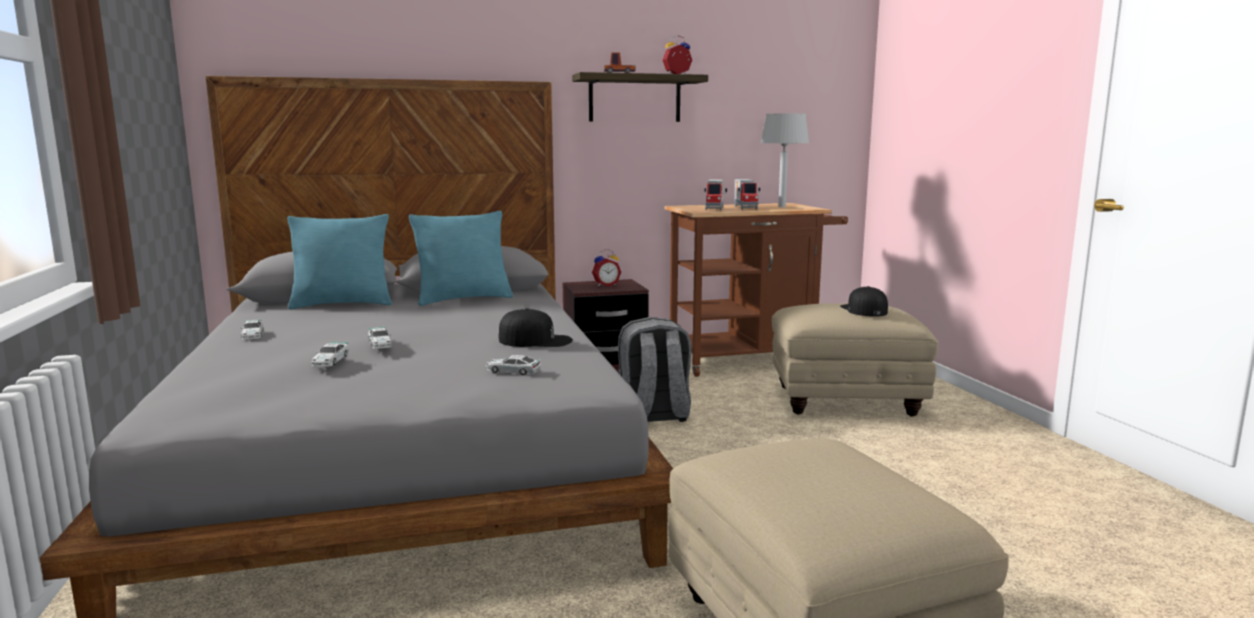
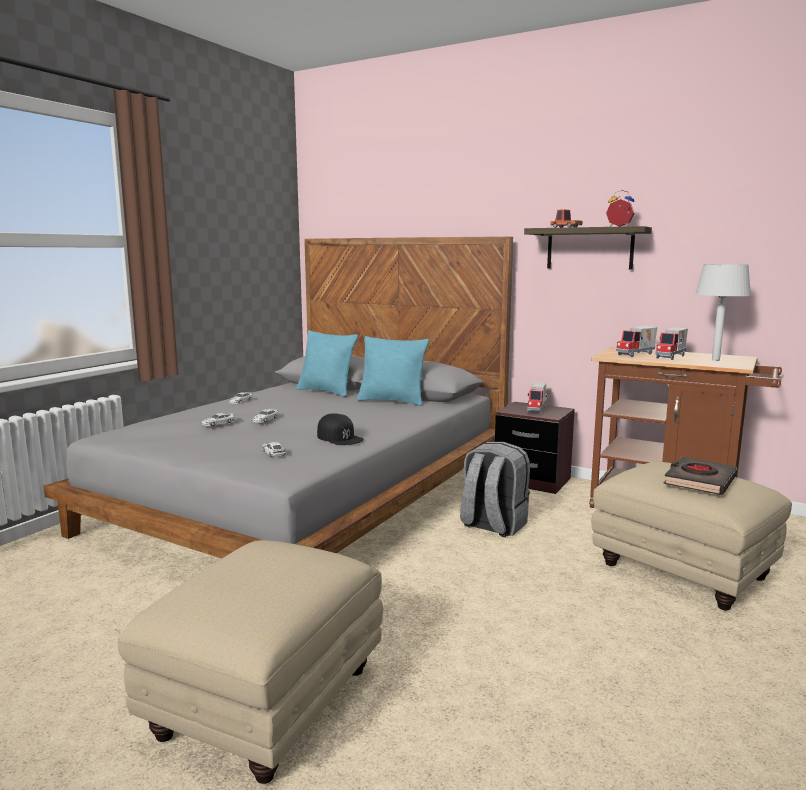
camera: 45 degrees right, 0 degrees up
(605, 285) = (537, 409): alarm clock -> toy truck
(863, 310) = (699, 481): black cap -> black book

